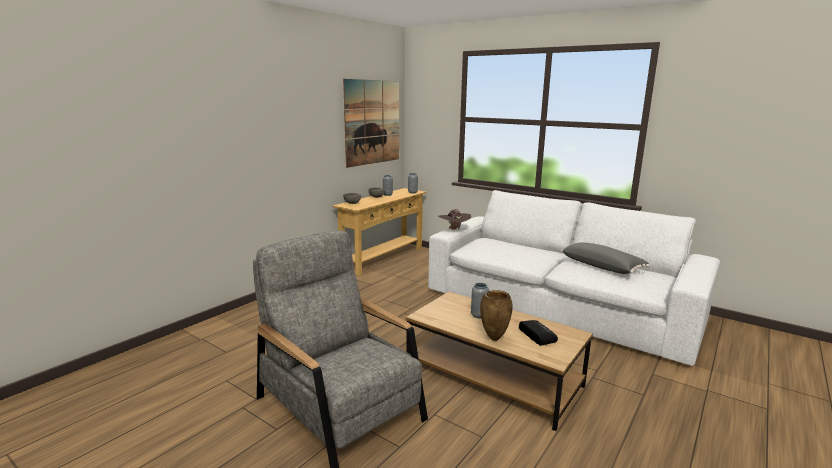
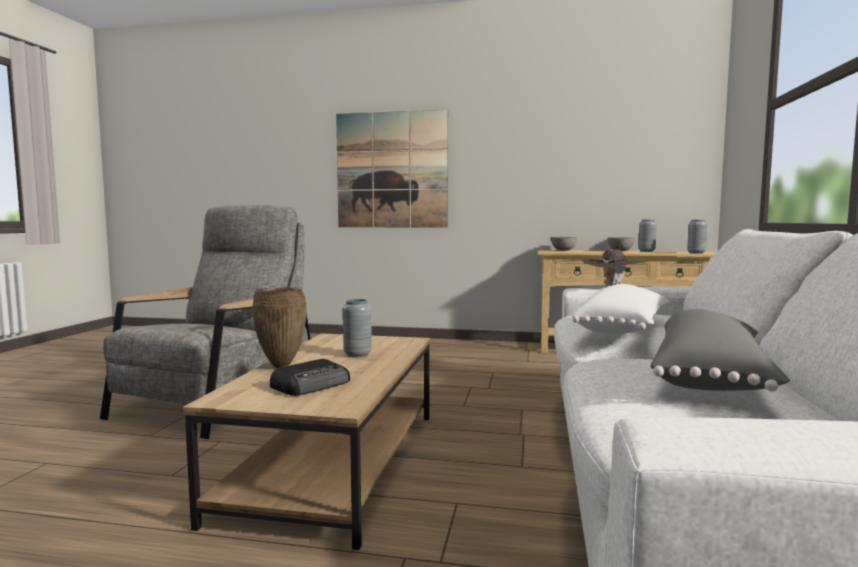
camera: 65 degrees right, 10 degrees down
(372, 122) = (636, 138): picture -> picture (391, 170)
(517, 254) = (625, 329): none -> white pillow

